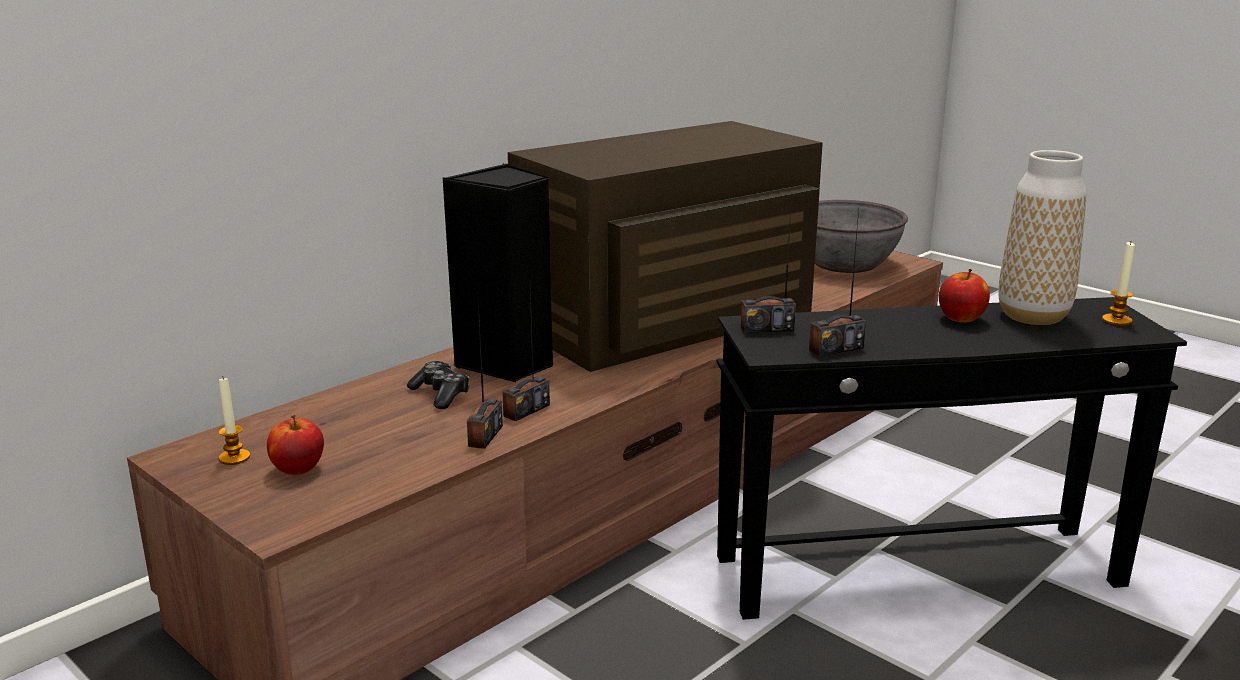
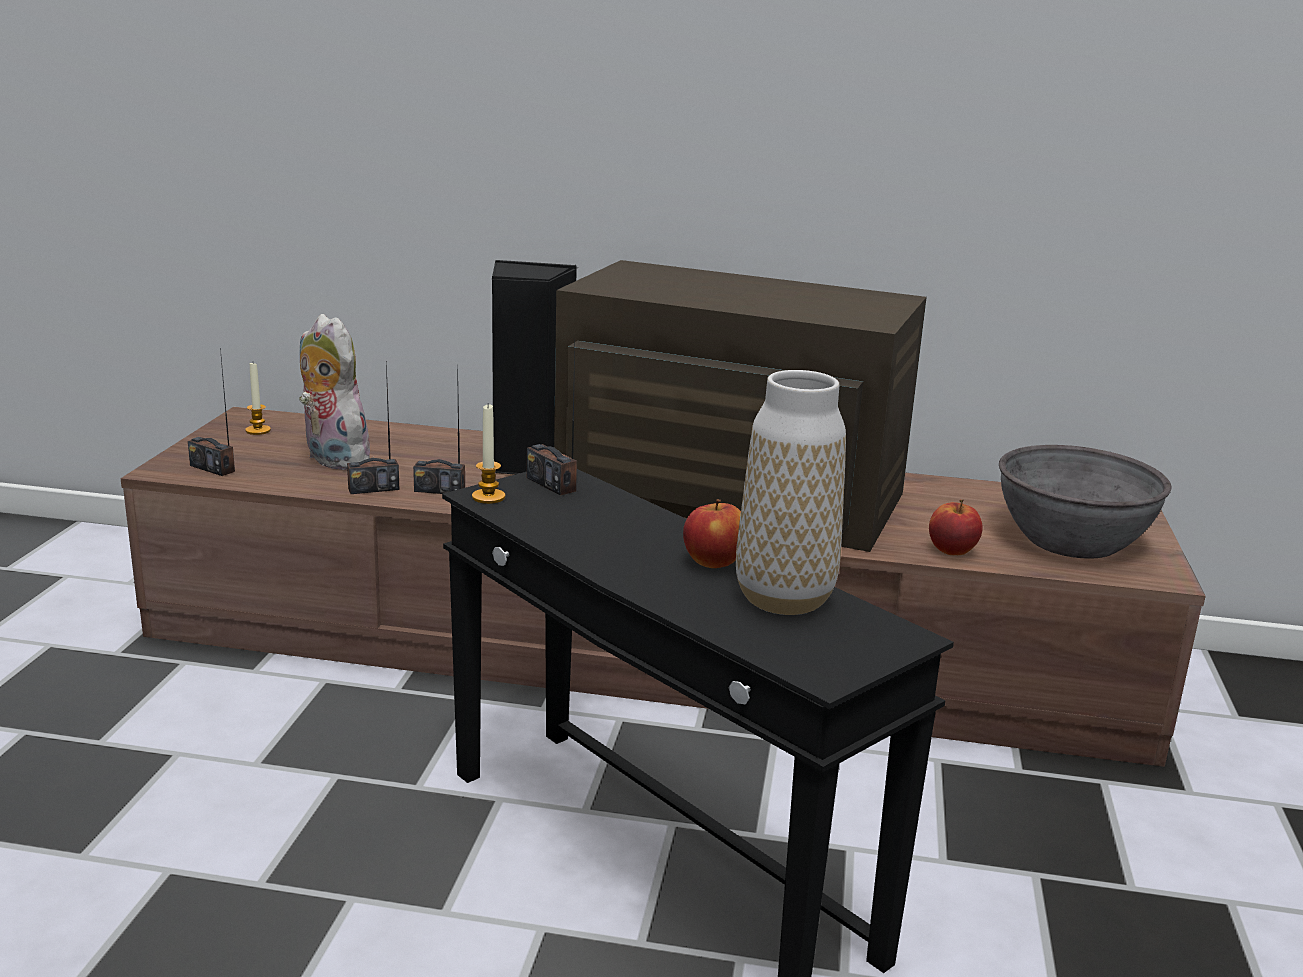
camera: 55 degrees right, 0 degrees up
(297, 469) = (257, 451): apple -> apple (951, 551)
(378, 438) = (331, 459): none -> plush toy
(440, 394) = (435, 456): game controller -> none
(836, 349) = (530, 519): radio -> radio (212, 468)
(1116, 320) = (845, 650): candle -> candle (488, 497)

